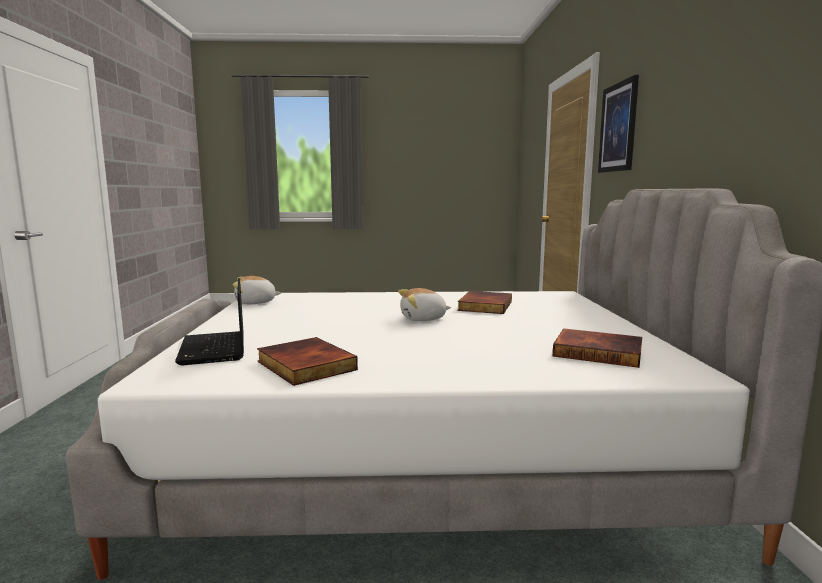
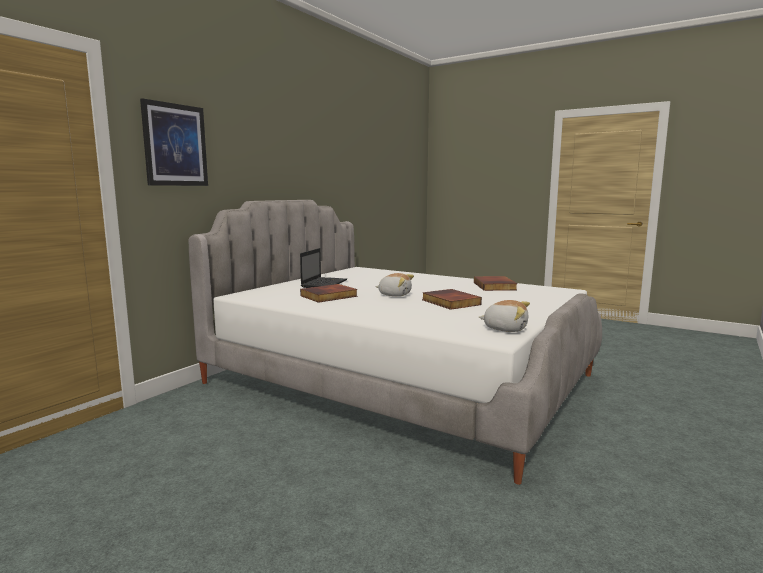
camera: 145 degrees left, 0 degrees up
(214, 350) = (540, 297): laptop -> laptop (324, 284)
(598, 352) = (363, 275): book -> book (449, 302)

